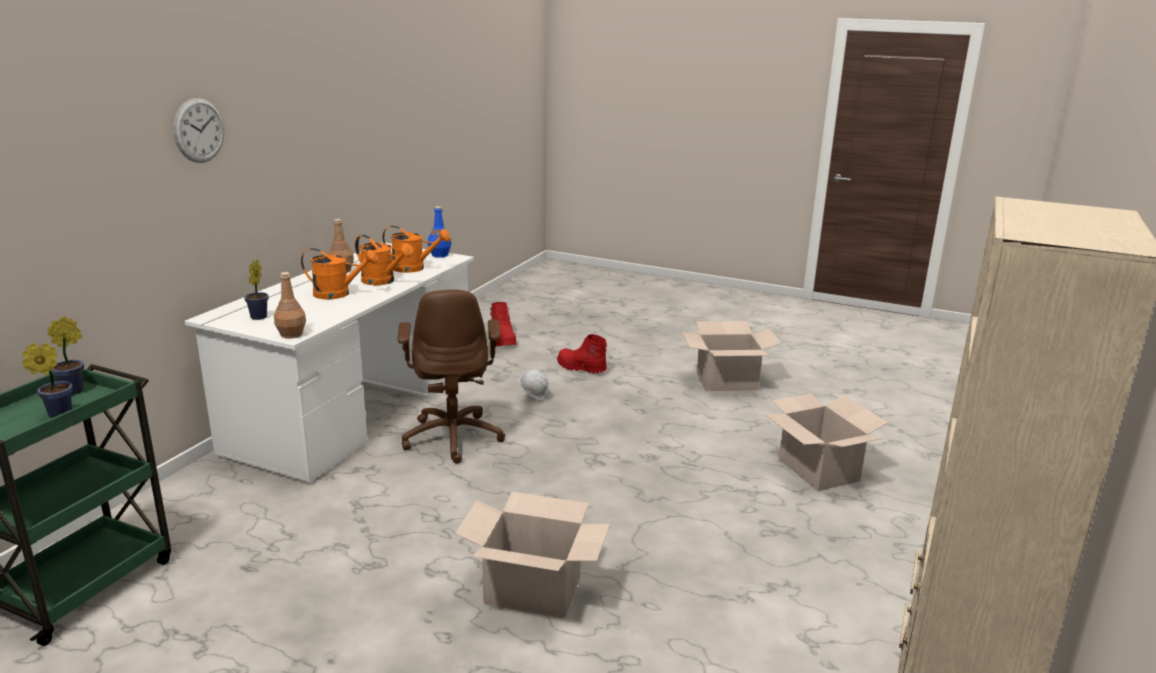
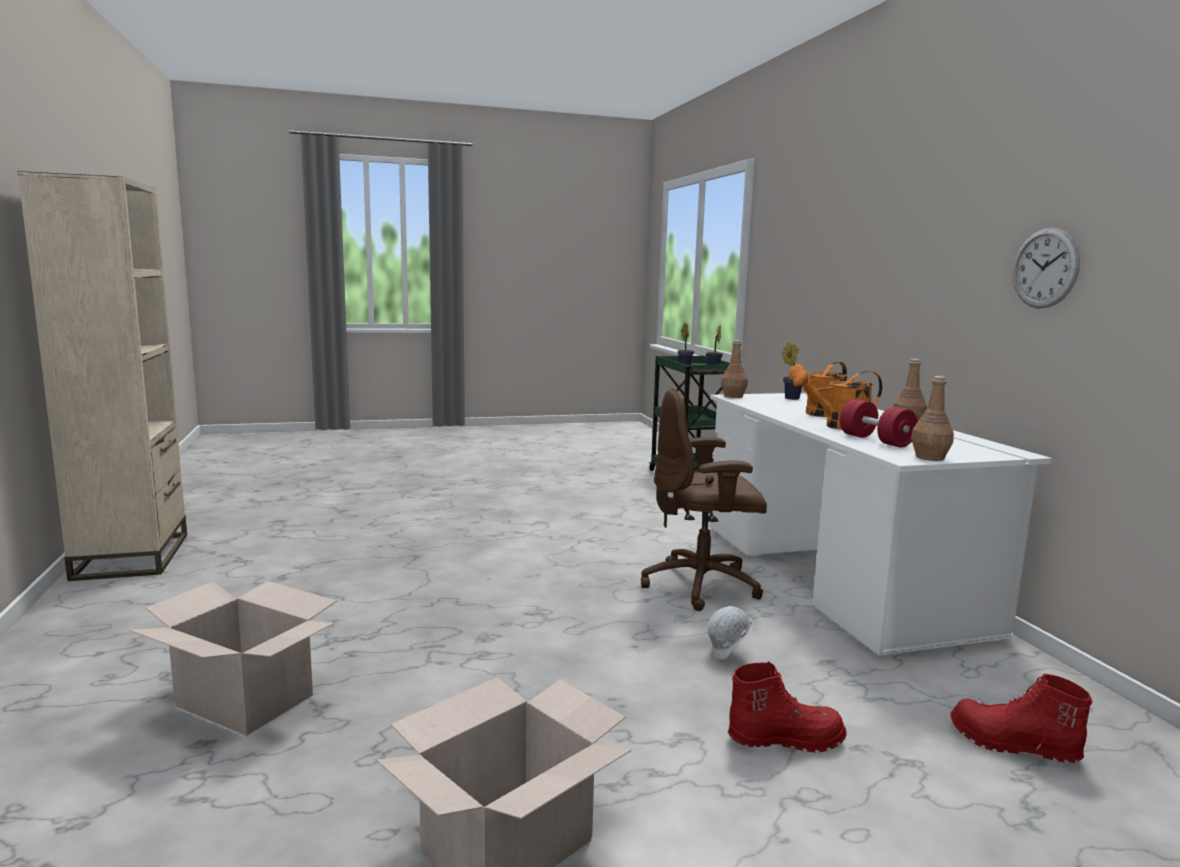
camera: 140 degrees right, 10 degrees down
(199, 130) = (868, 234): wall clock -> wall clock (1045, 268)
(414, 268) = (876, 440): orange watering can -> red dumbbell
(440, 255) = (929, 457): blue bottle -> brown bottle
(453, 437) = (703, 586): brown office chair -> brown office chair turned 45 degrees counterclockwise
(532, 591) = (463, 531): cardboard box -> none

